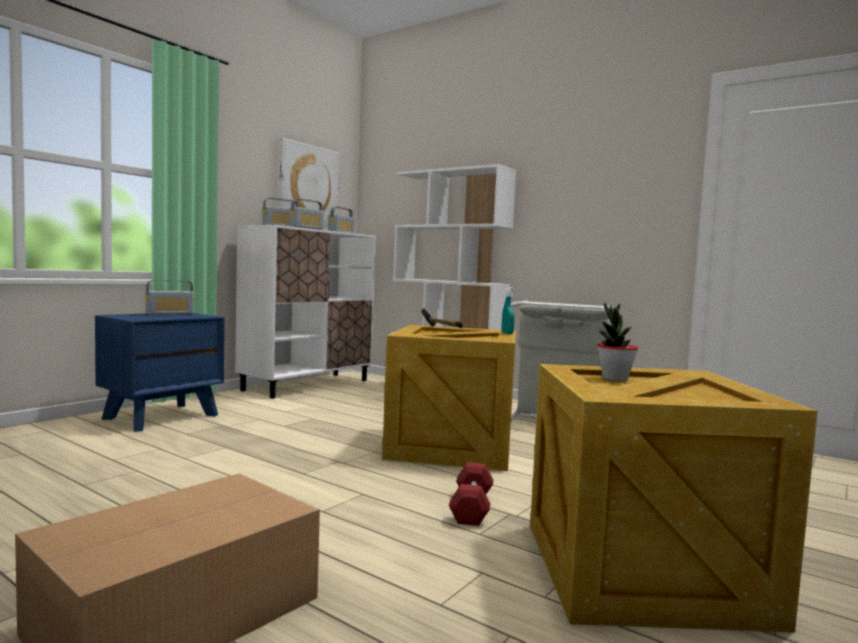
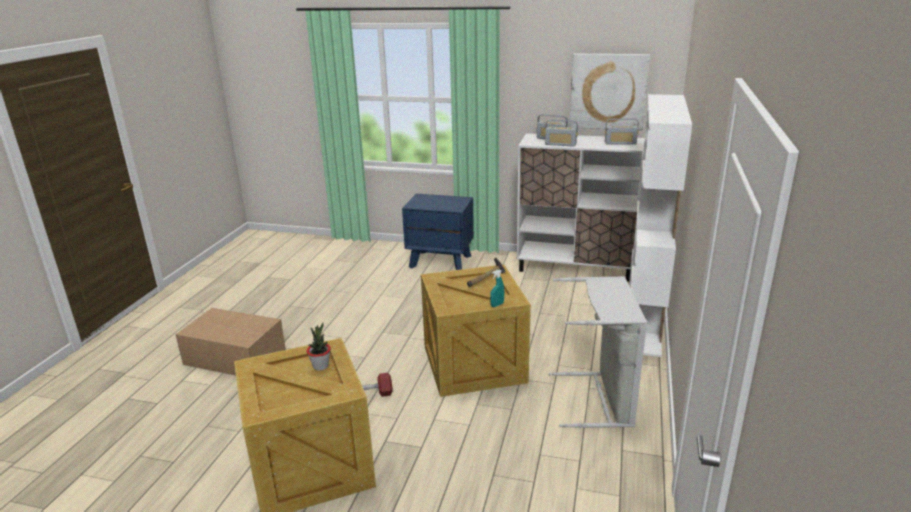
camera: 70 degrees right, 20 degrees up
(170, 314) = (450, 200): radio -> none

